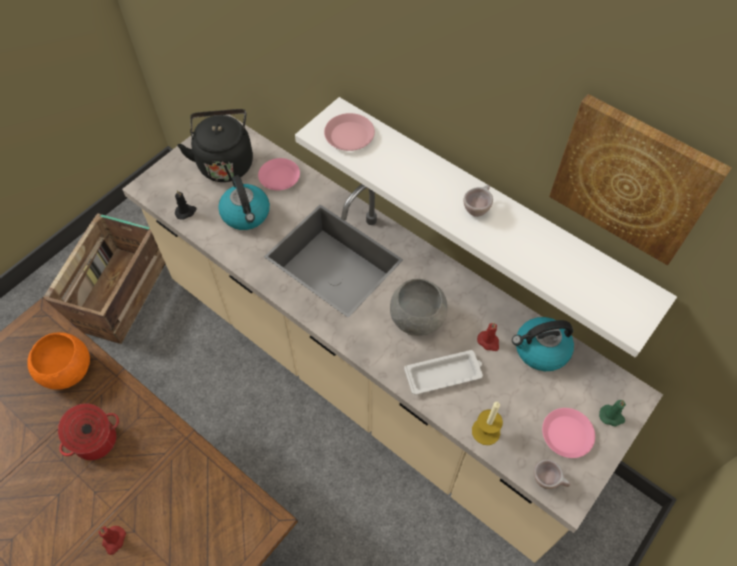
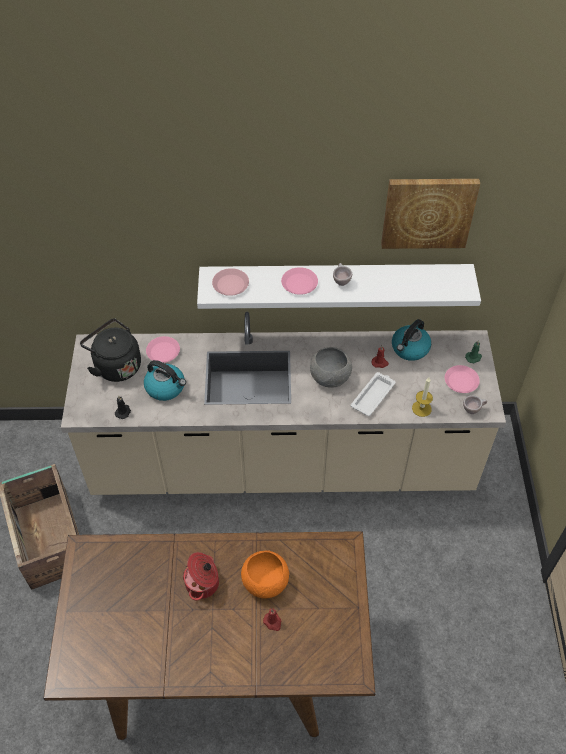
camera: 40 degrees left, 5 degrees down
(67, 369) = (137, 561): orange bowl -> orange bowl (265, 581)
(425, 181) = (299, 283): none -> pink plate

